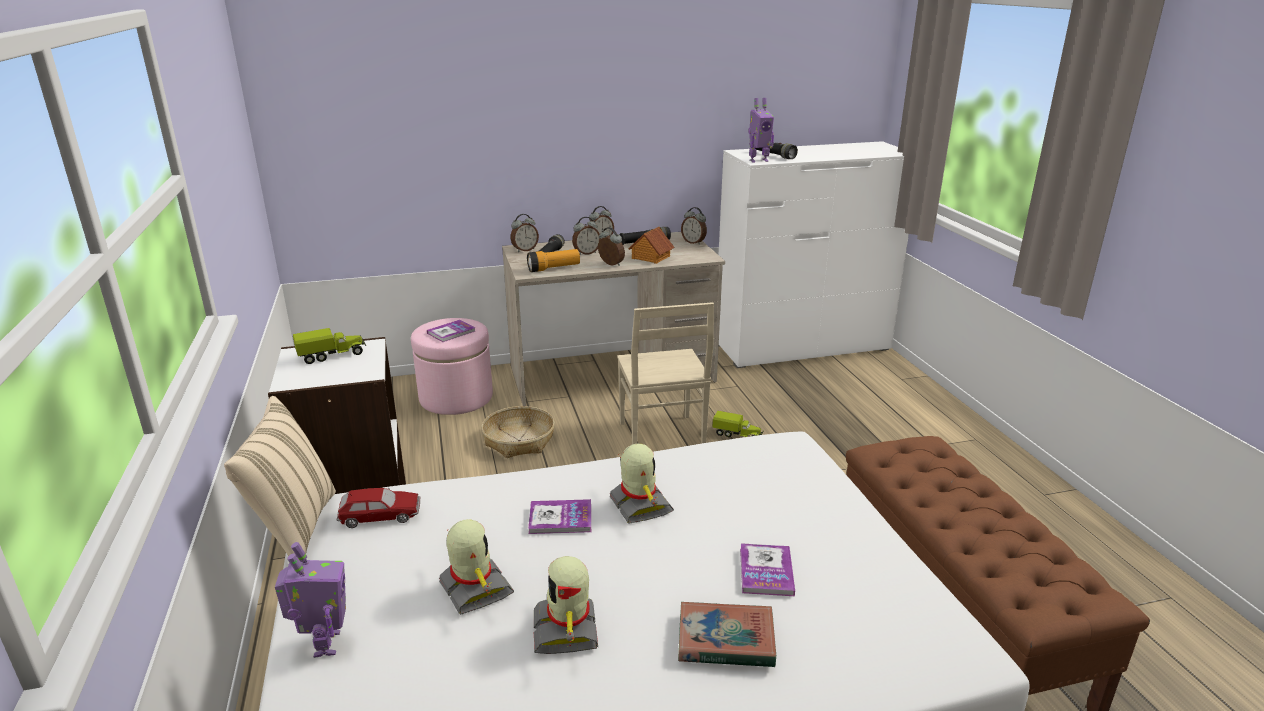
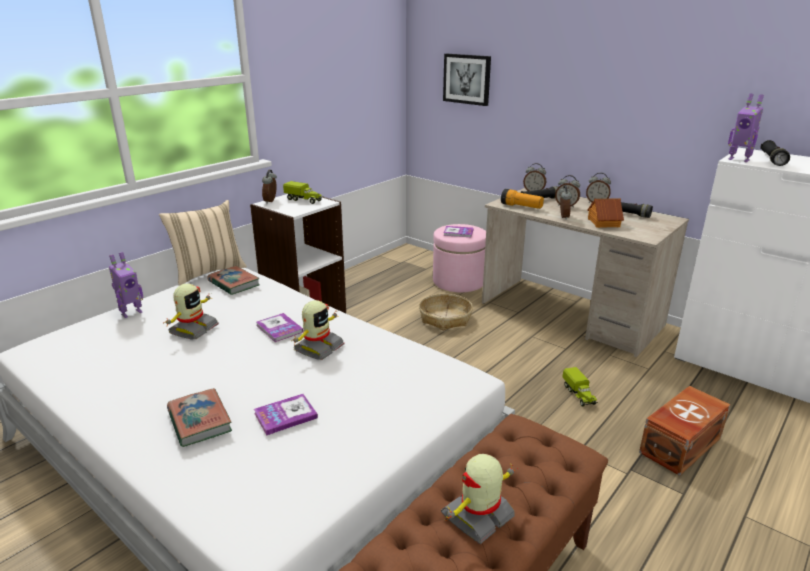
camera: 55 degrees right, 0 degrees up
(375, 123) = (467, 79): none -> picture
(380, 516) = (234, 283): toy car -> book
(567, 630) = (176, 366): toy robot -> toy robot (479, 517)
(660, 436) = (525, 363): beige chair -> none
(693, 242) = (666, 226): alarm clock -> alarm clock (271, 201)
(842, 427) = (678, 445): none -> brown storage box

